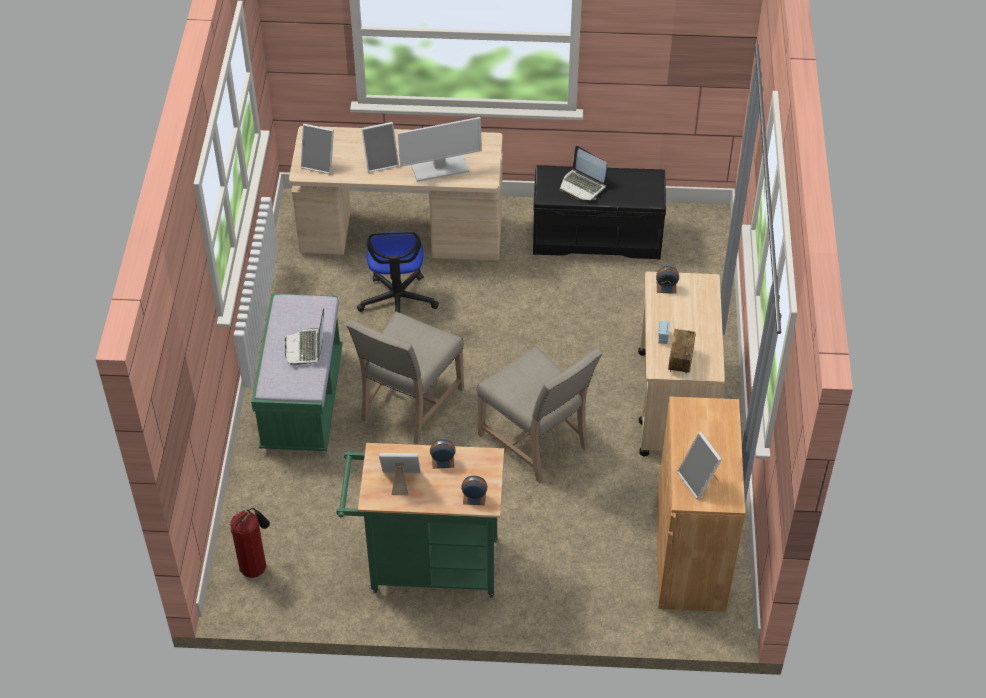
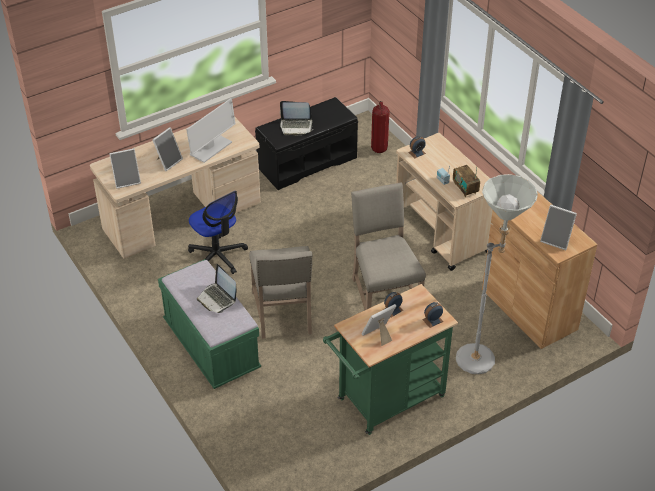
camera: 35 degrees left, 5 degrees down
(255, 566) = (277, 463): fire extinguisher -> fire extinguisher (378, 148)
(537, 442) = (383, 294): beige chair -> beige chair turned 120 degrees counterclockwise
(580, 579) = (483, 357): none -> grey floor lamp

